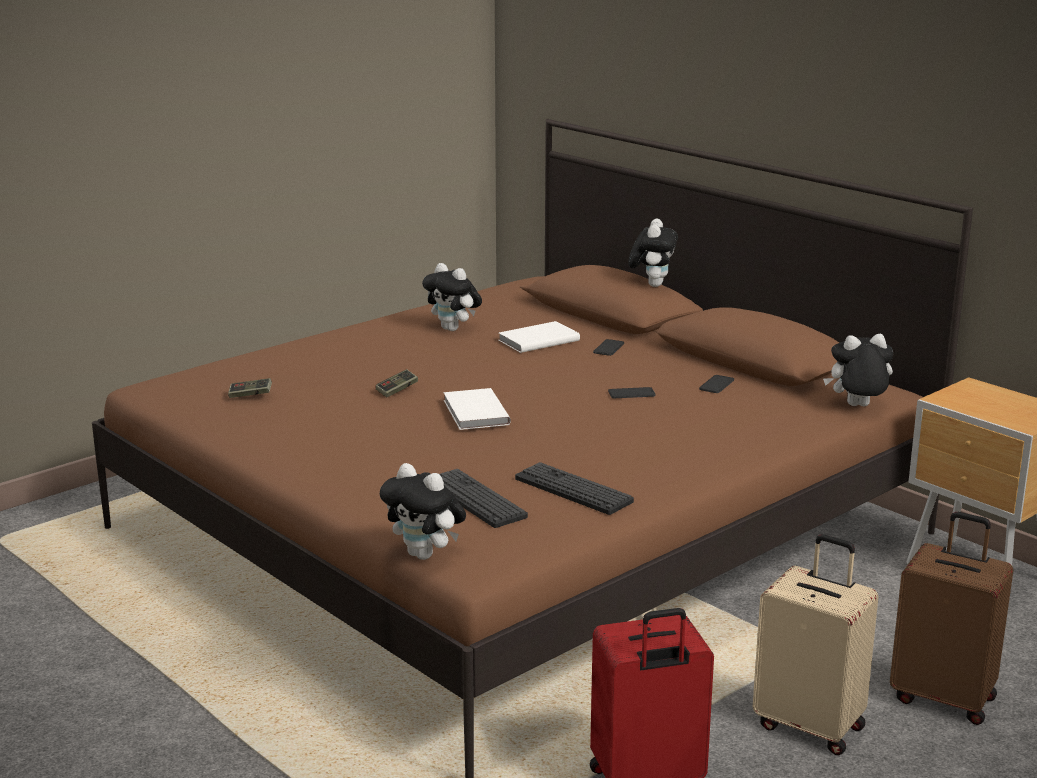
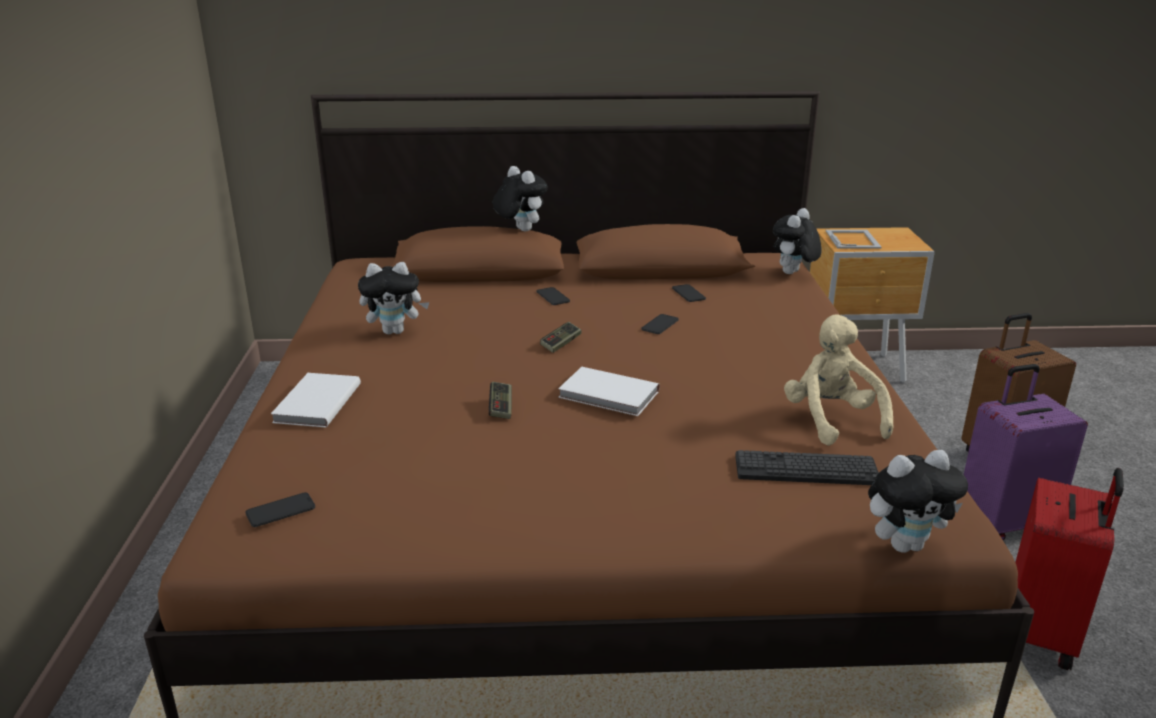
camera: 50 degrees left, 5 degrees up
(192, 384) = (280, 510): none -> phone
(250, 395) = (381, 487): game controller -> game controller (561, 344)
(537, 340) = (487, 312): white book -> white book (315, 403)
(573, 490) = (831, 420): keyboard -> beige plush toy
(810, 725) = (1004, 521): beige suitcase -> purple suitcase
(975, 397) = (853, 239): none -> picture frame

